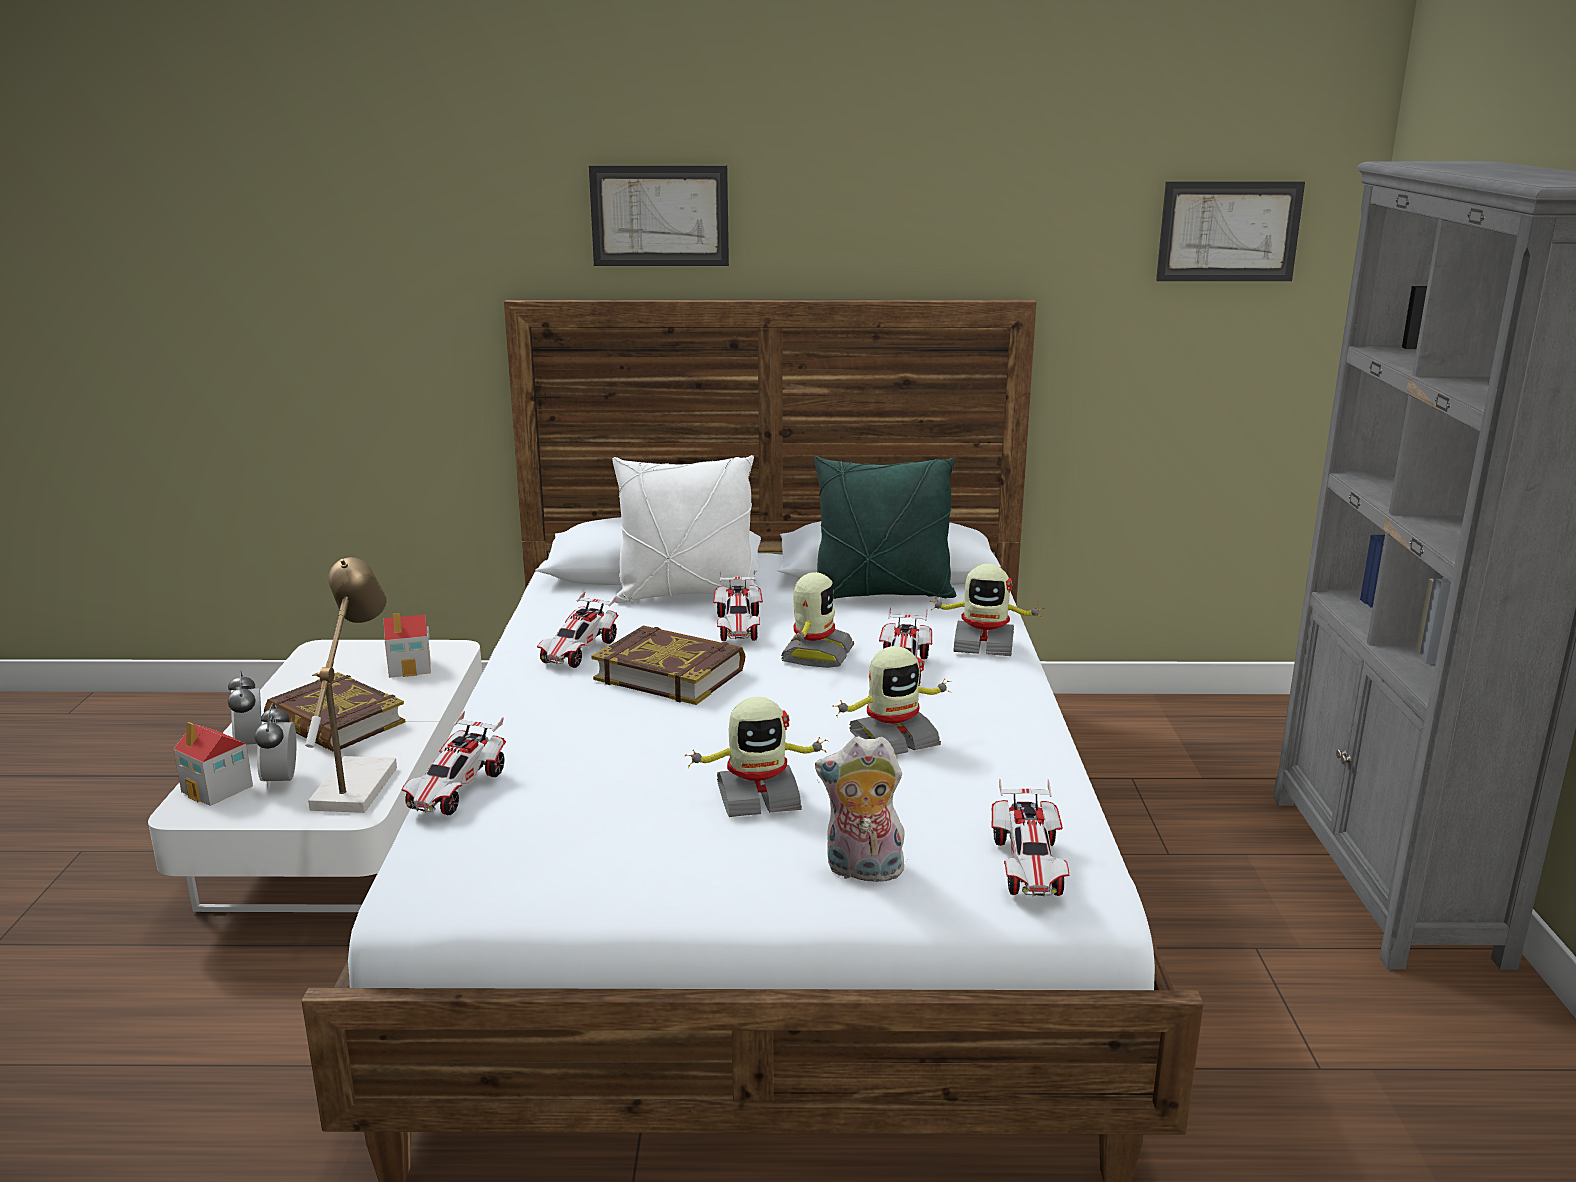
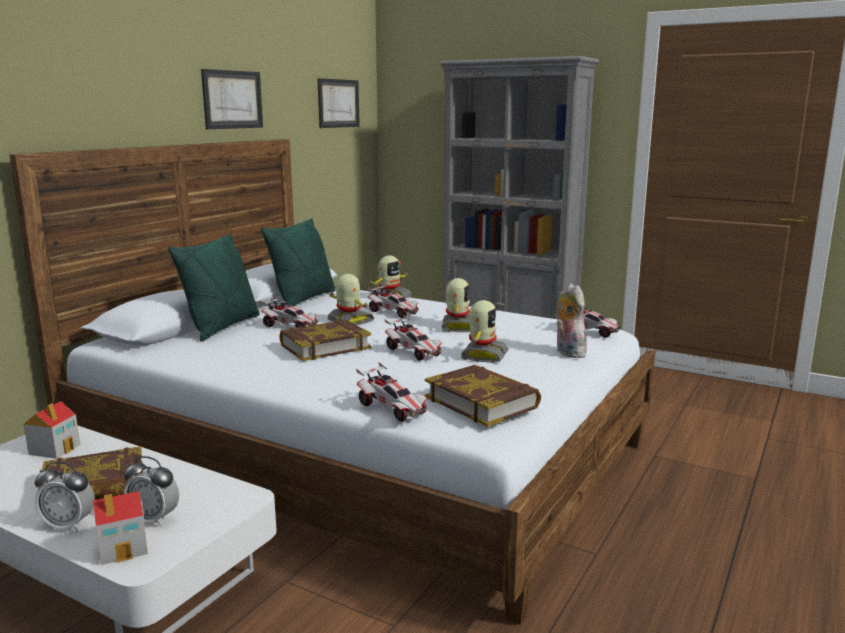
camera: 60 degrees left, 5 degrees down
(358, 781) = (203, 491): table lamp -> none
(516, 846) = (482, 402): none -> book
(579, 651) = (254, 359): toy car -> toy car (414, 352)
(660, 216) = (101, 91): picture -> picture (232, 99)
(687, 594) = (222, 327): white pillow -> green pillow
(862, 871) = (567, 352): plush toy -> plush toy turned 120 degrees clockwise

